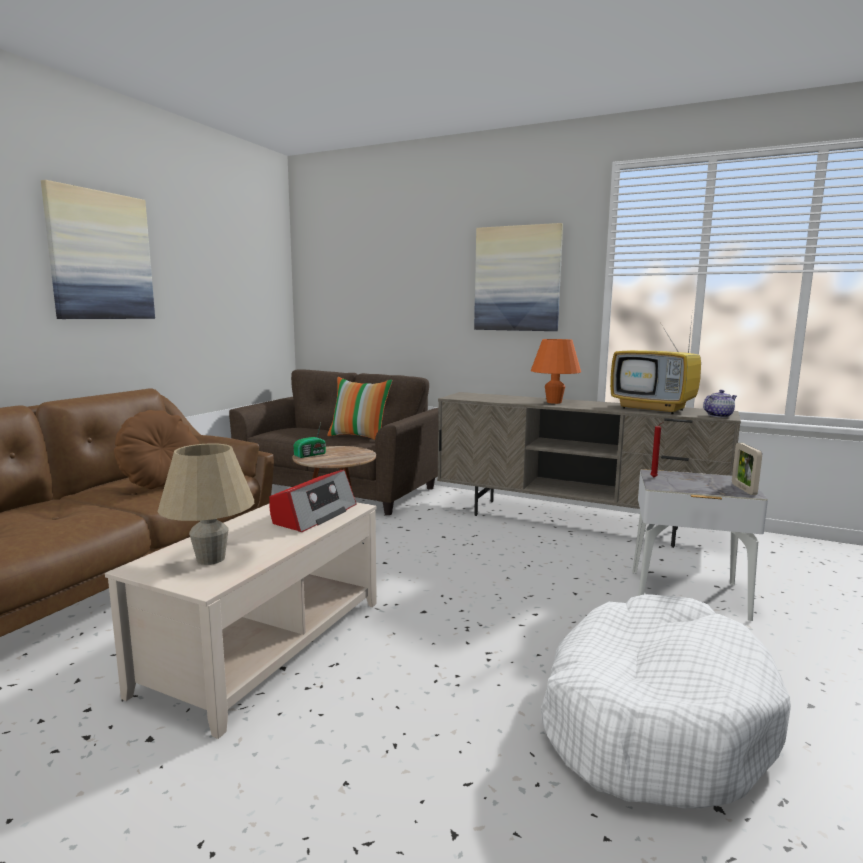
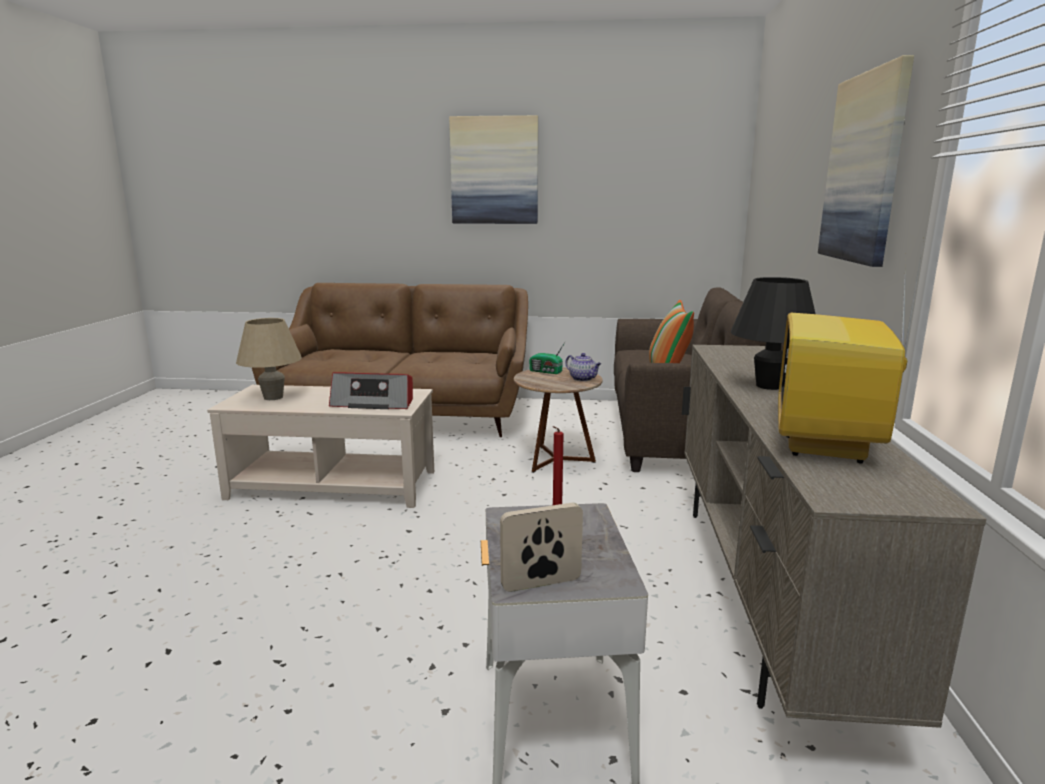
camera: 70 degrees right, 5 degrees up
(161, 484) = (441, 360): brown pillow -> none
(554, 402) = (769, 386): orange table lamp -> black table lamp
(653, 718) = (230, 680): white dog bed -> none
(718, 416) = (844, 492): teapot -> teapot (583, 379)

